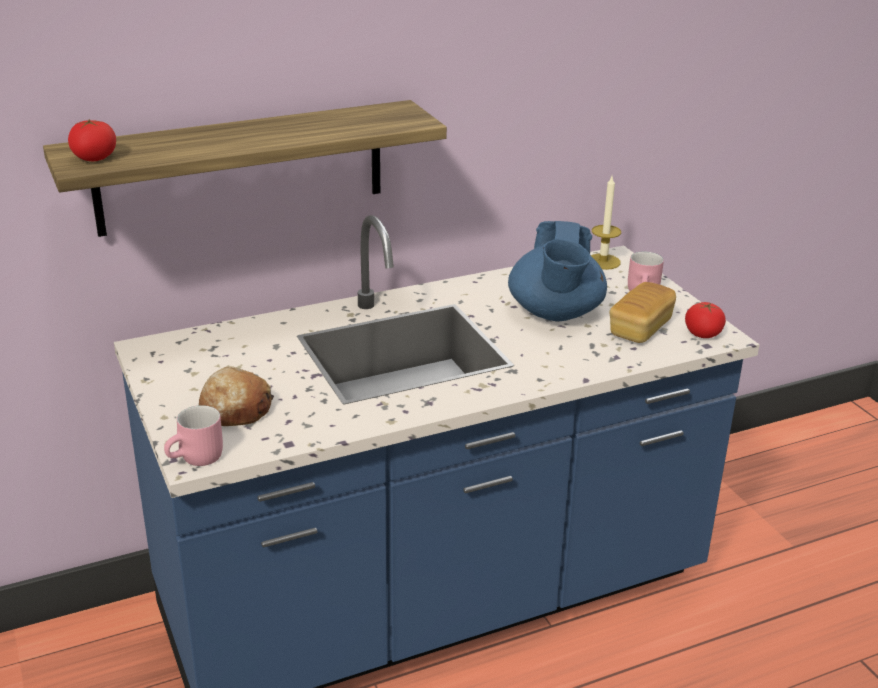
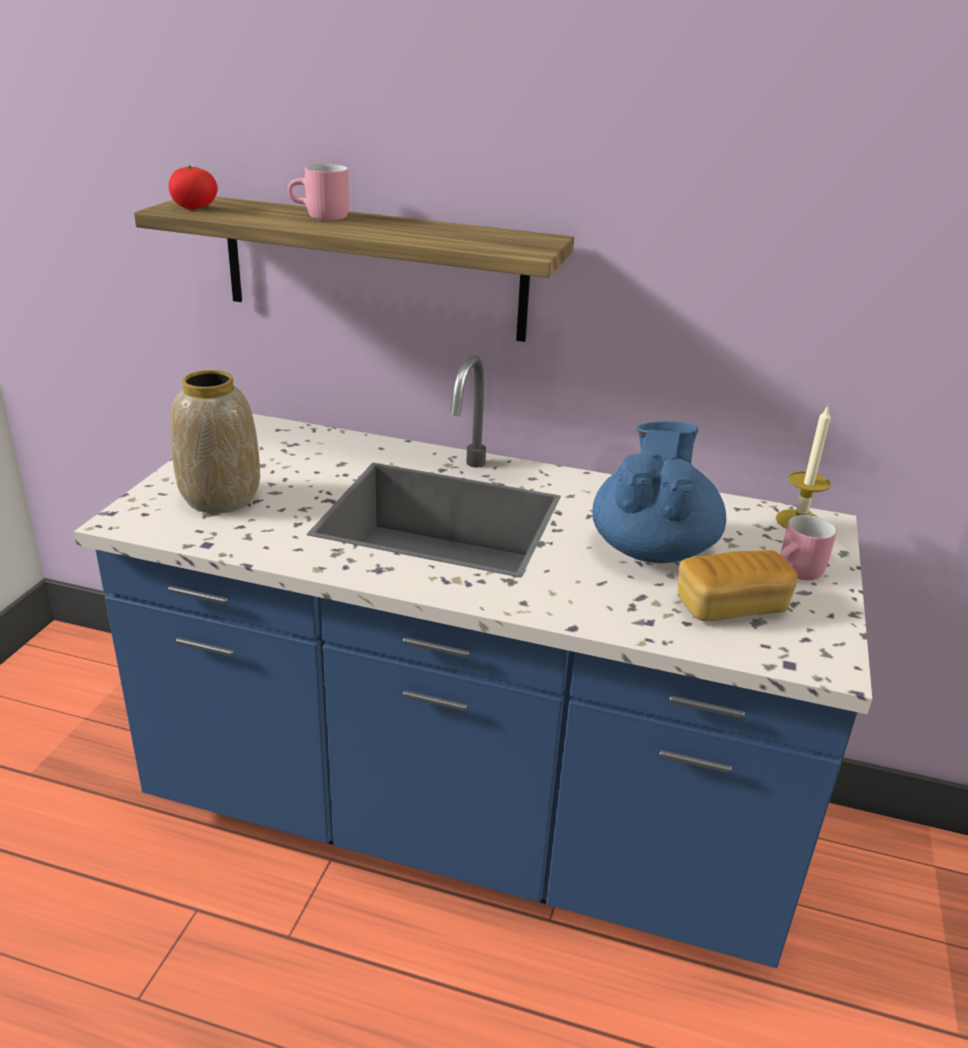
camera: 40 degrees right, 0 degrees up
(197, 459) = (125, 522): pink mug -> pink mug (320, 217)
(235, 409) = (221, 497): bread -> vase
(555, 313) = (652, 548): blue teapot -> blue teapot turned 150 degrees clockwise
(702, 334) = (805, 649): tomato -> none

